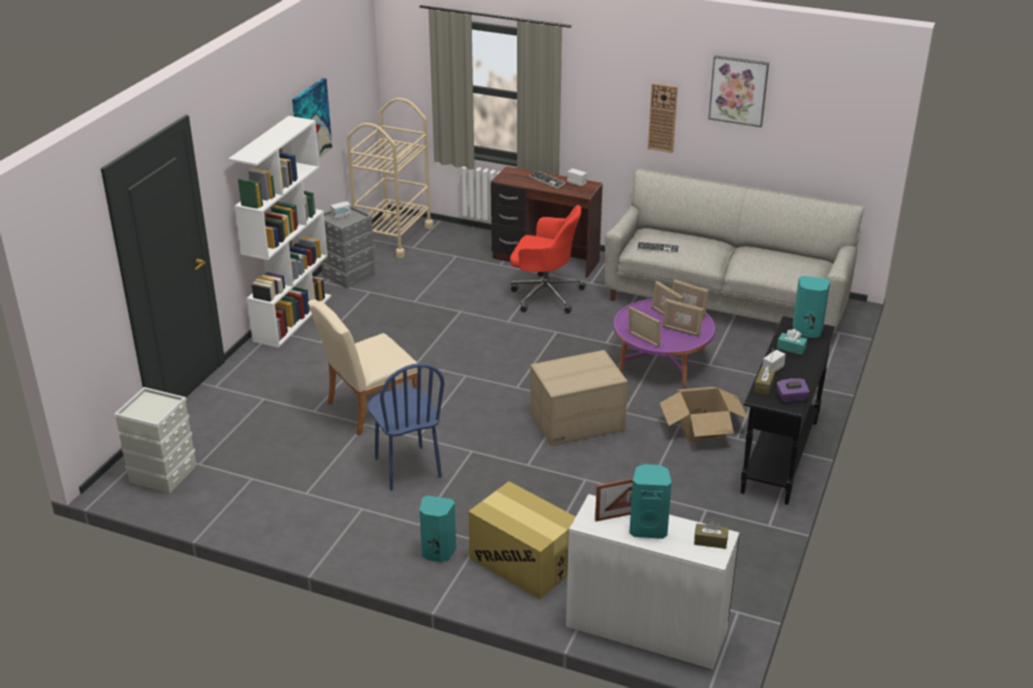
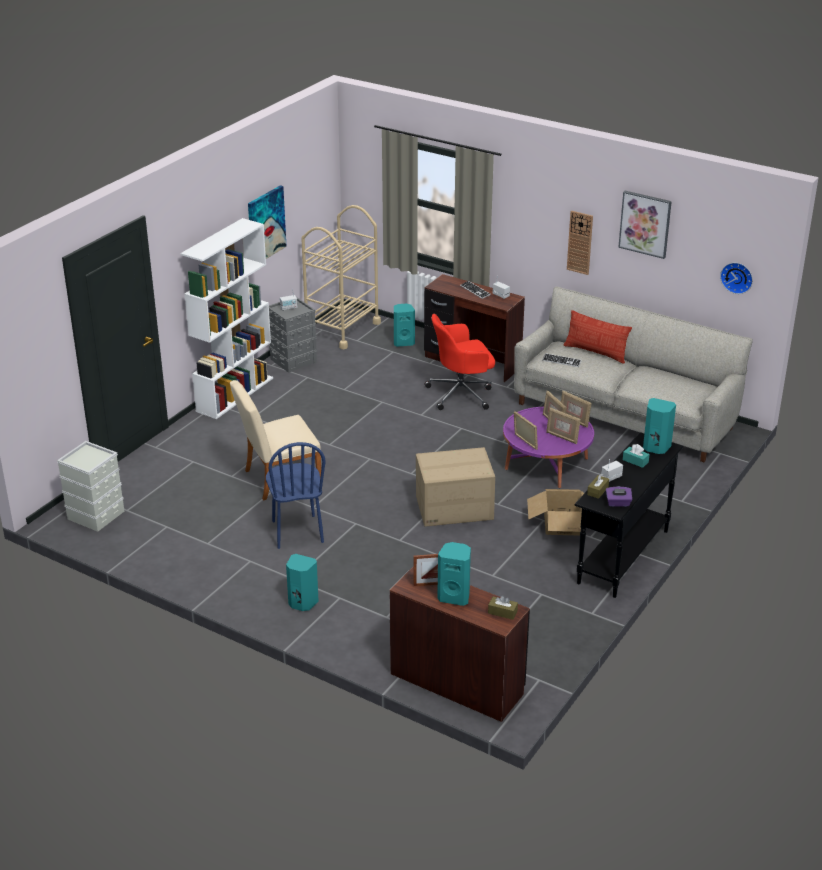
camera: 10 degrees right, 0 degrees up
(464, 245) = (403, 342): none -> turquoise speaker
(524, 562) = (371, 619): cardboard box -> none
(544, 294) = (461, 394): red office chair -> red office chair turned 135 degrees clockwise
(646, 627) = (457, 682): white desk -> brown desk
(689, 236) = (596, 352): none -> pillow
(845, 140) = (737, 277): none -> wall clock

